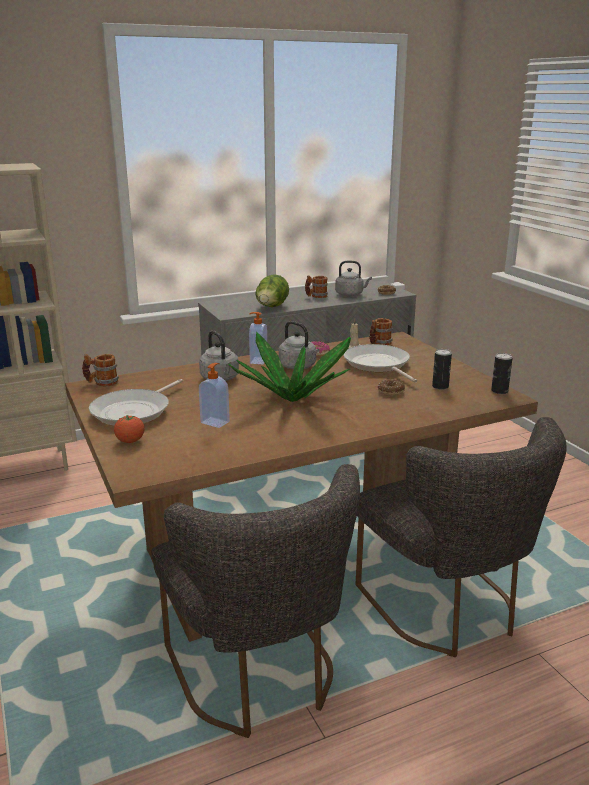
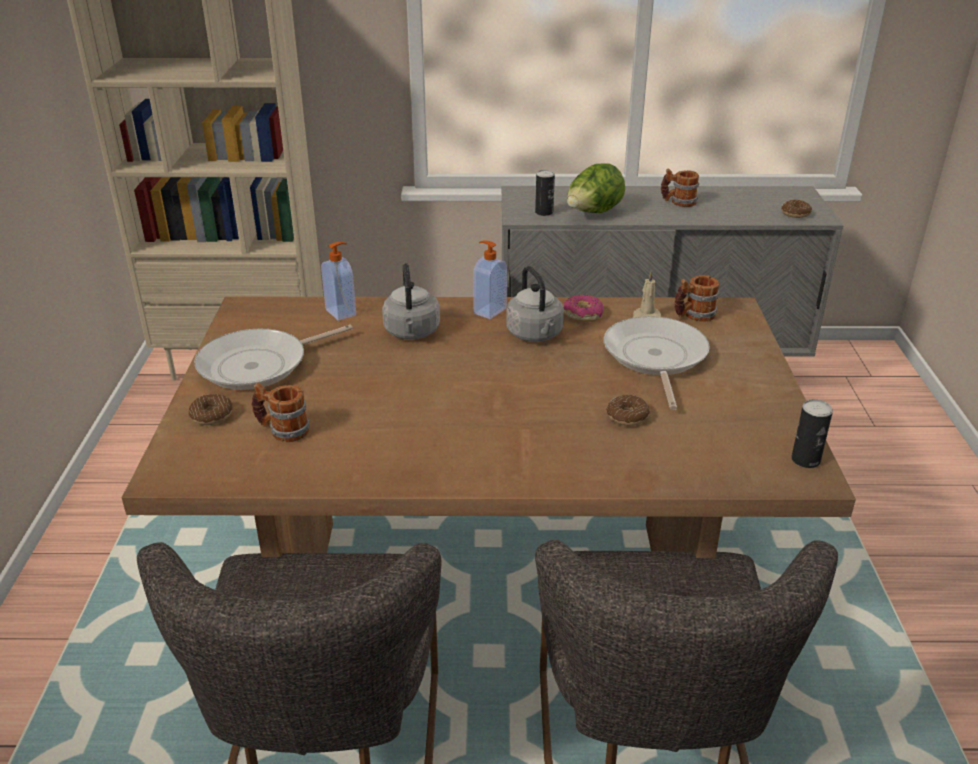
camera: 25 degrees right, 10 degrees up
(101, 383) = (264, 306): mug -> mug (282, 430)
(130, 441) = (212, 415): tomato -> donut
(215, 422) = (338, 410): soap dispenser -> soap dispenser (342, 312)
(292, 397) = (476, 392): potted plant -> none
(350, 294) = (735, 207): grey kettle -> none
(440, 386) = (714, 425): can -> can (544, 212)

